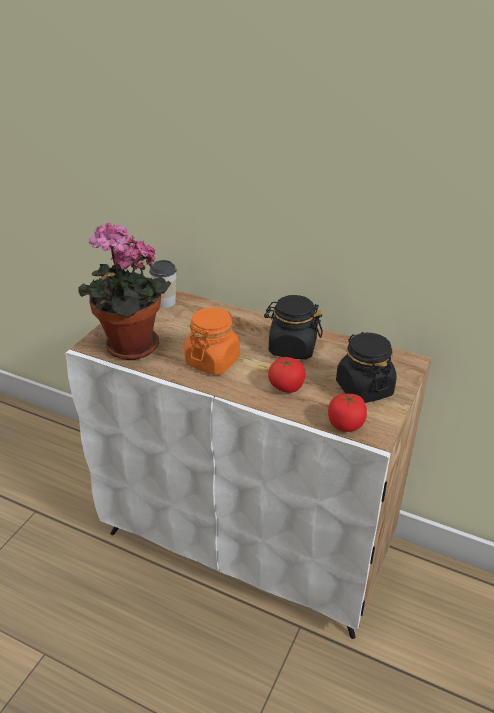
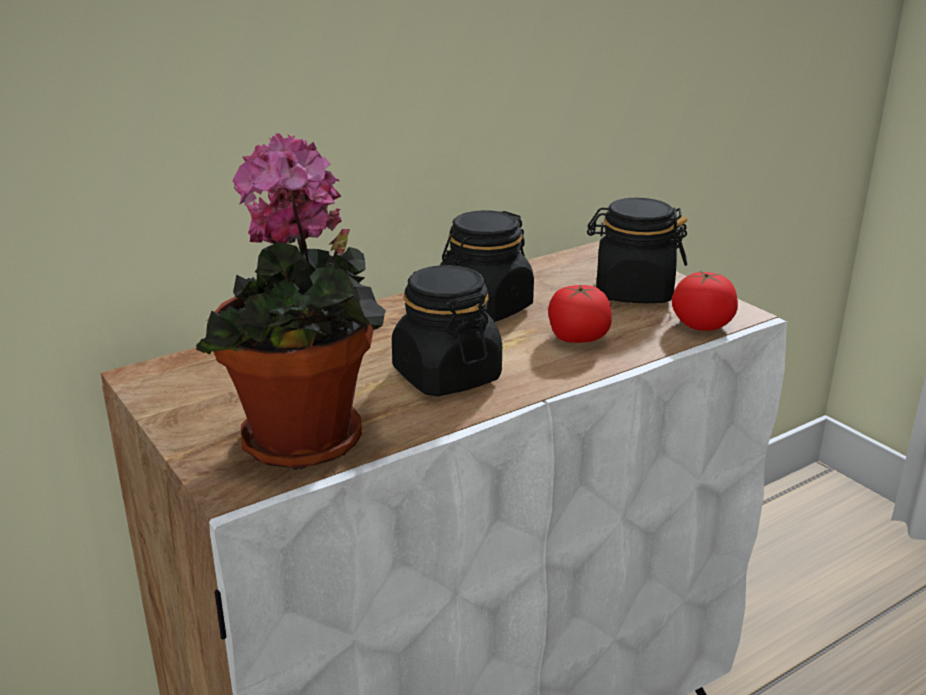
camera: 60 degrees left, 10 degrees down
(165, 302) = (201, 371): cup -> none
(212, 361) = (446, 376): orange jar -> black jar

